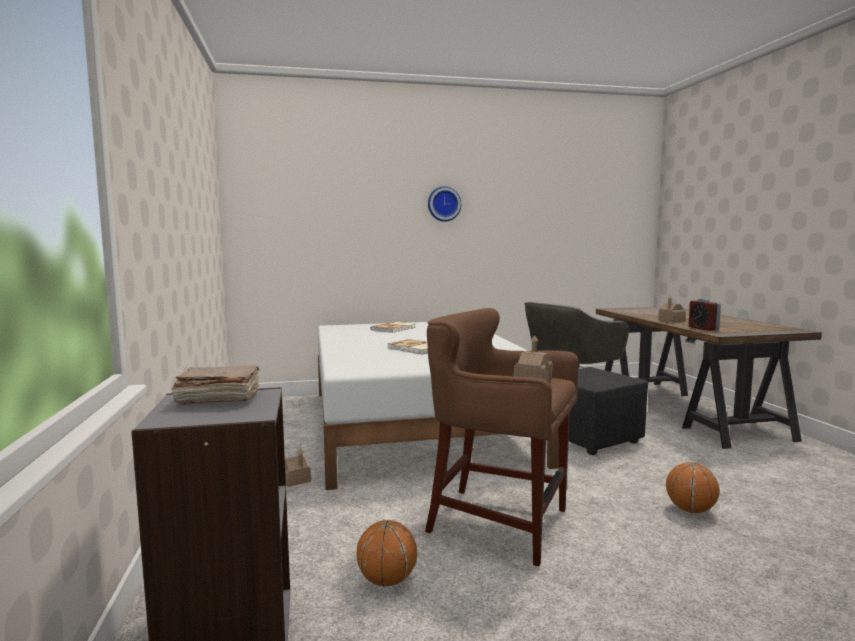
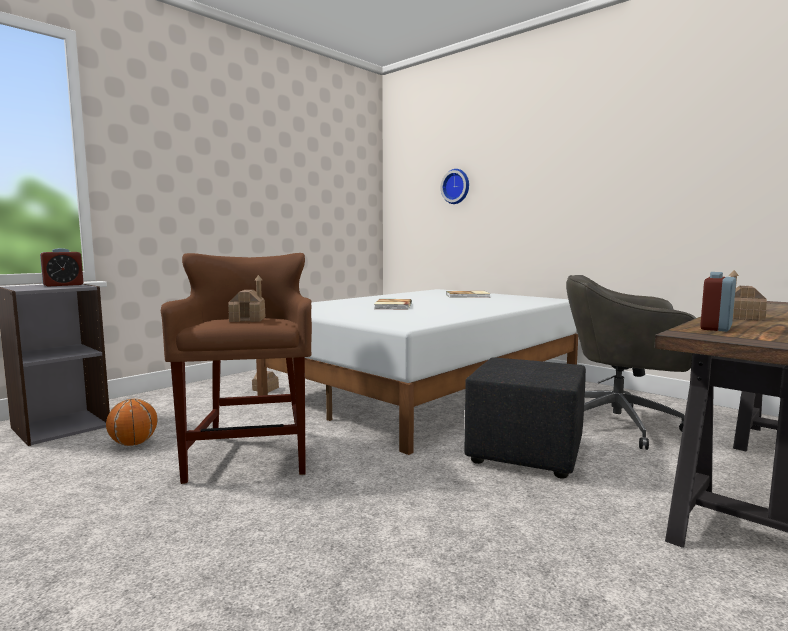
camera: 55 degrees right, 0 degrees up
(217, 399) = (63, 285): brown book -> alarm clock
(443, 204) = (558, 161): wall clock -> wall clock (456, 186)
(690, 510) = (377, 538): basketball -> none

